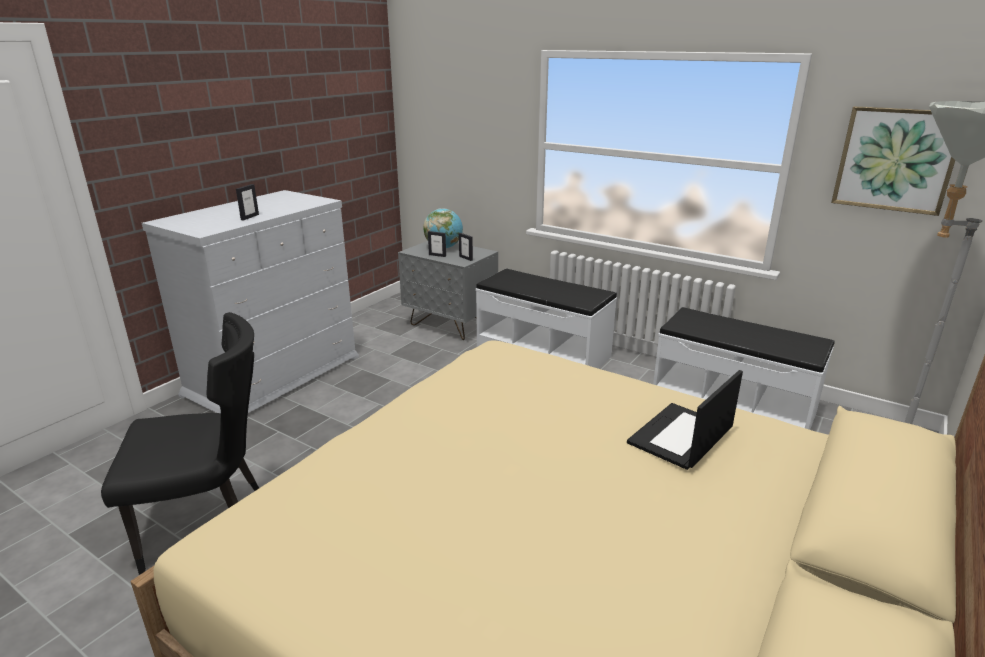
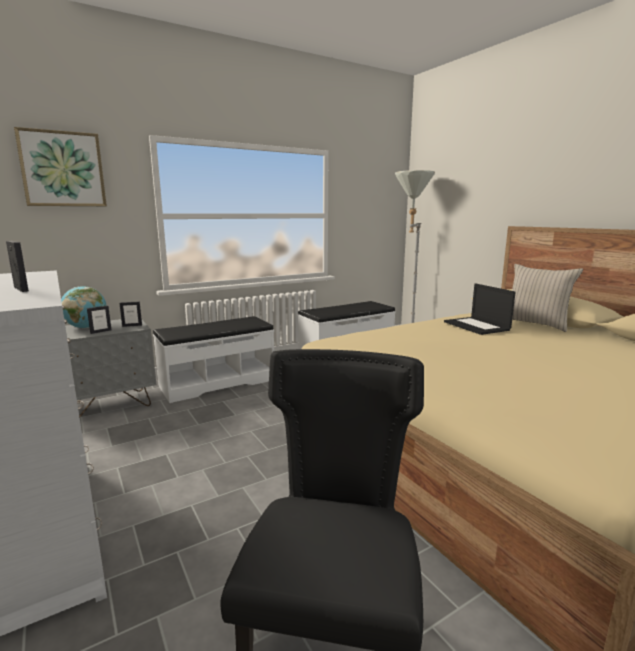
camera: 65 degrees left, 10 degrees down
(795, 502) = (535, 324): none -> beige pillow
(896, 159) = (367, 205): picture -> picture (63, 169)

